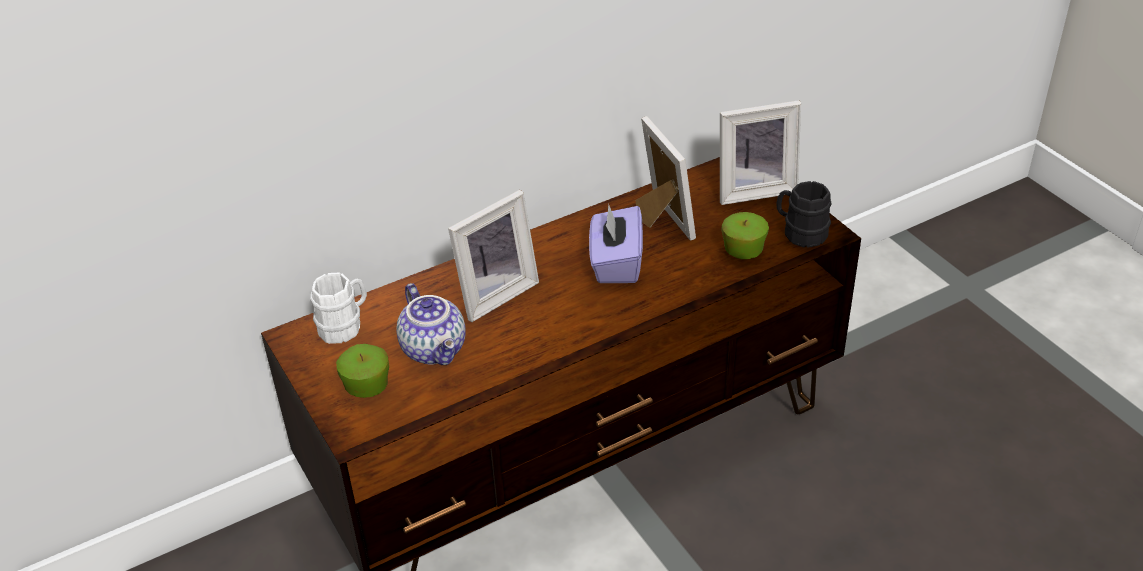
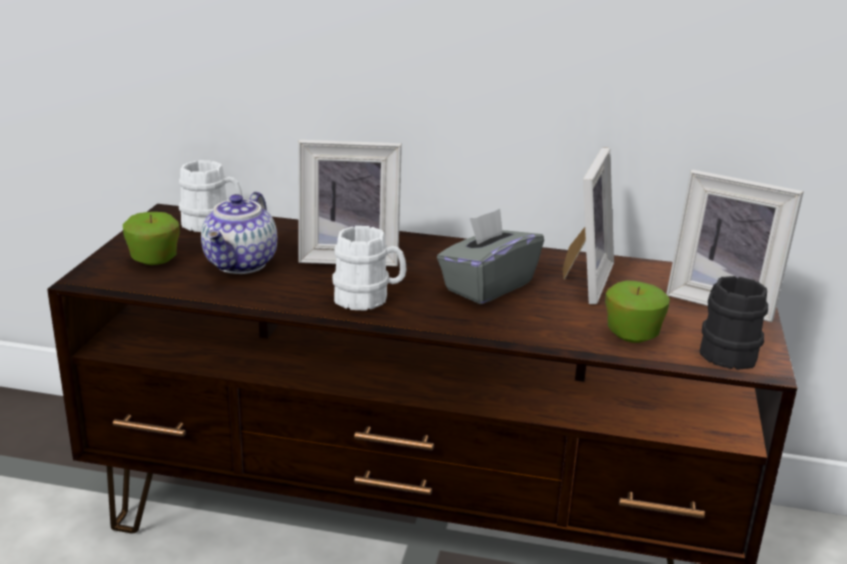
camera: 40 degrees right, 15 degrees down
(564, 323) = (369, 299): none -> white mug
(616, 263) = (487, 286): purple tissue box -> grey tissue box

